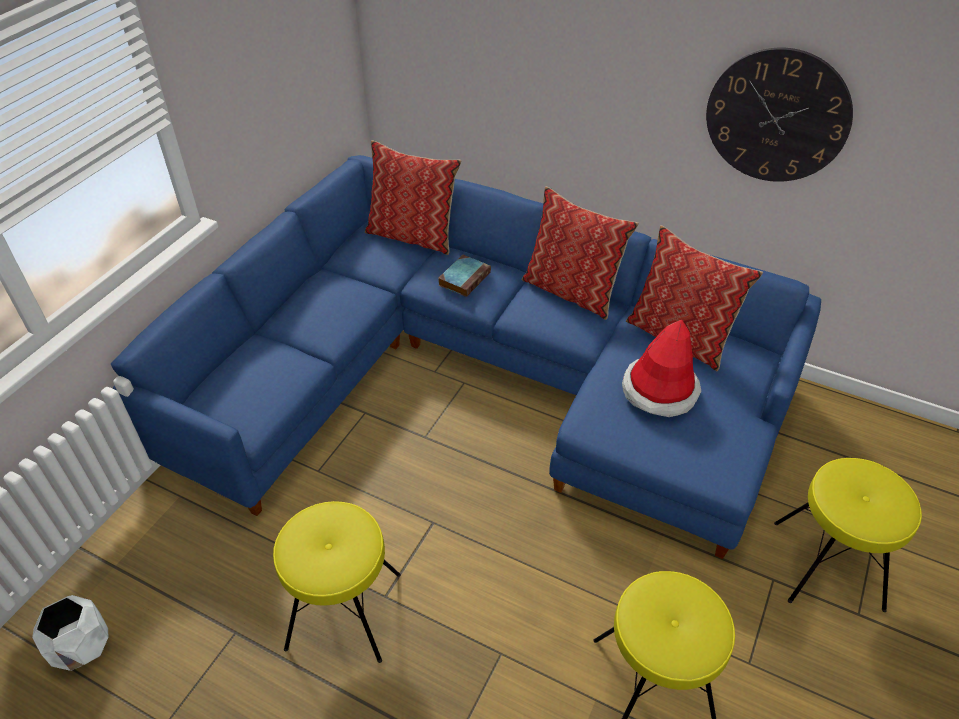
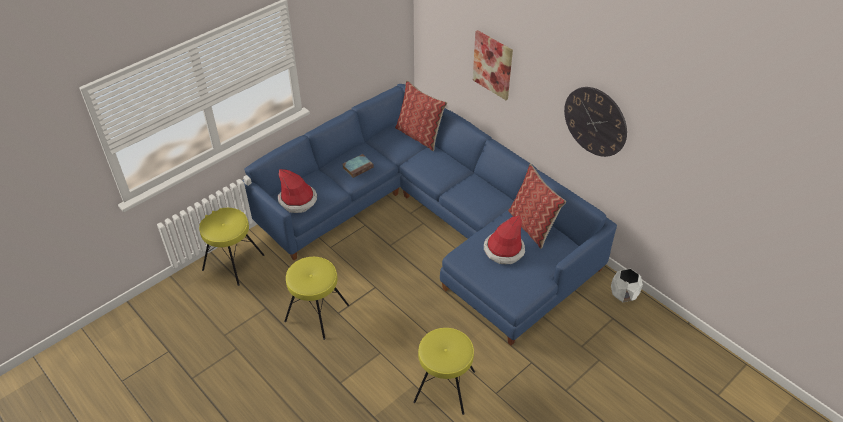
camera: 20 degrees right, 0 degrees up
(83, 647) = (200, 294): white planter -> white planter (624, 294)
(238, 400) = (298, 200): none -> hat
(464, 278) = (435, 166): book -> book (358, 167)
(539, 68) = (493, 64): none -> picture
(572, 291) = (489, 187): pillow -> none
(827, 564) = (564, 364): yellow stool -> yellow stool (233, 262)

